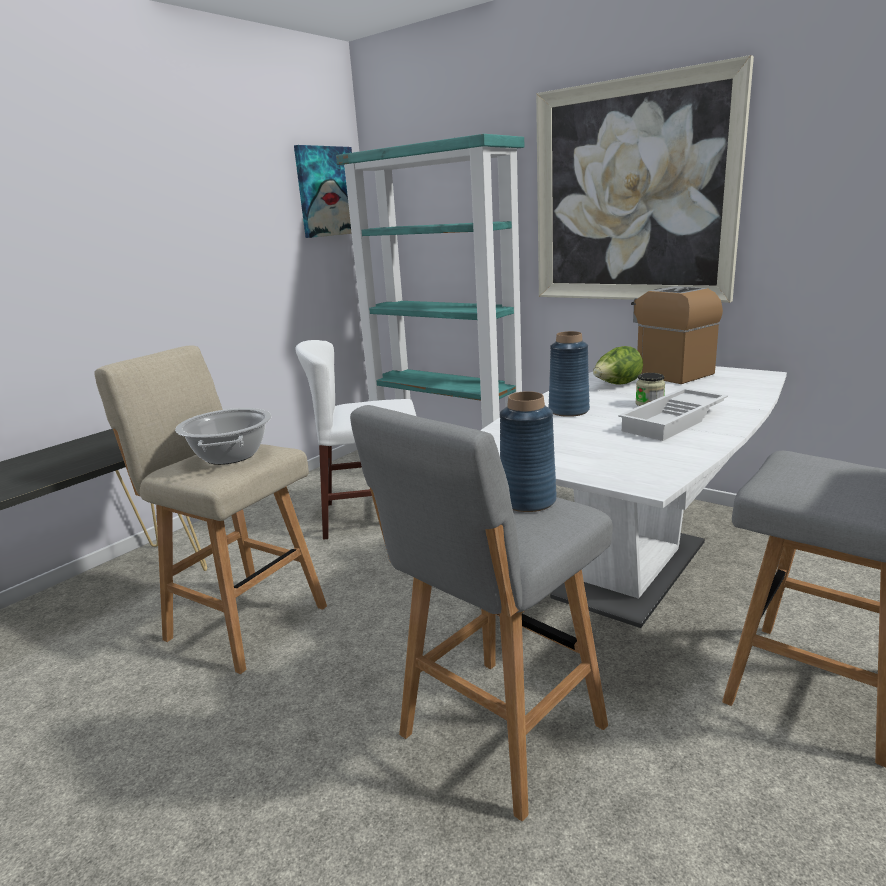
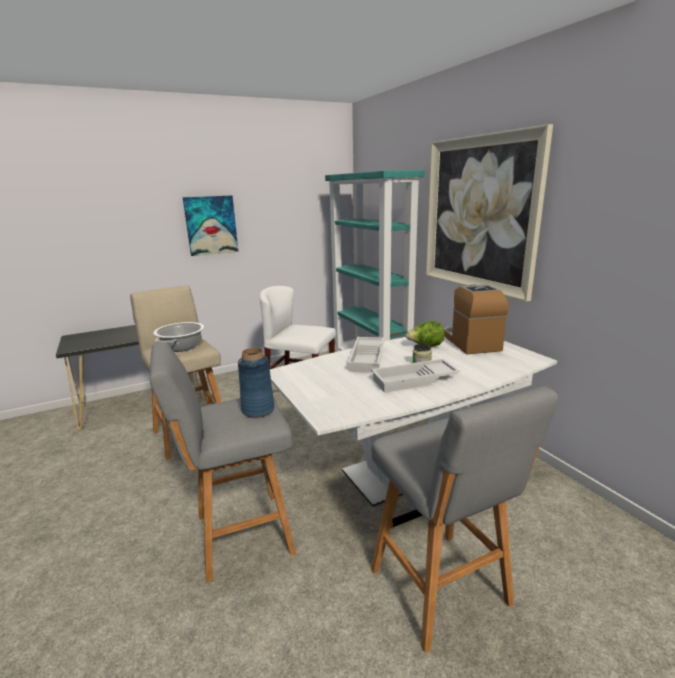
camera: 25 degrees right, 0 degrees up
(326, 191) = (325, 195): picture -> picture (211, 225)
(569, 411) = (368, 358): blue vase -> white tray

